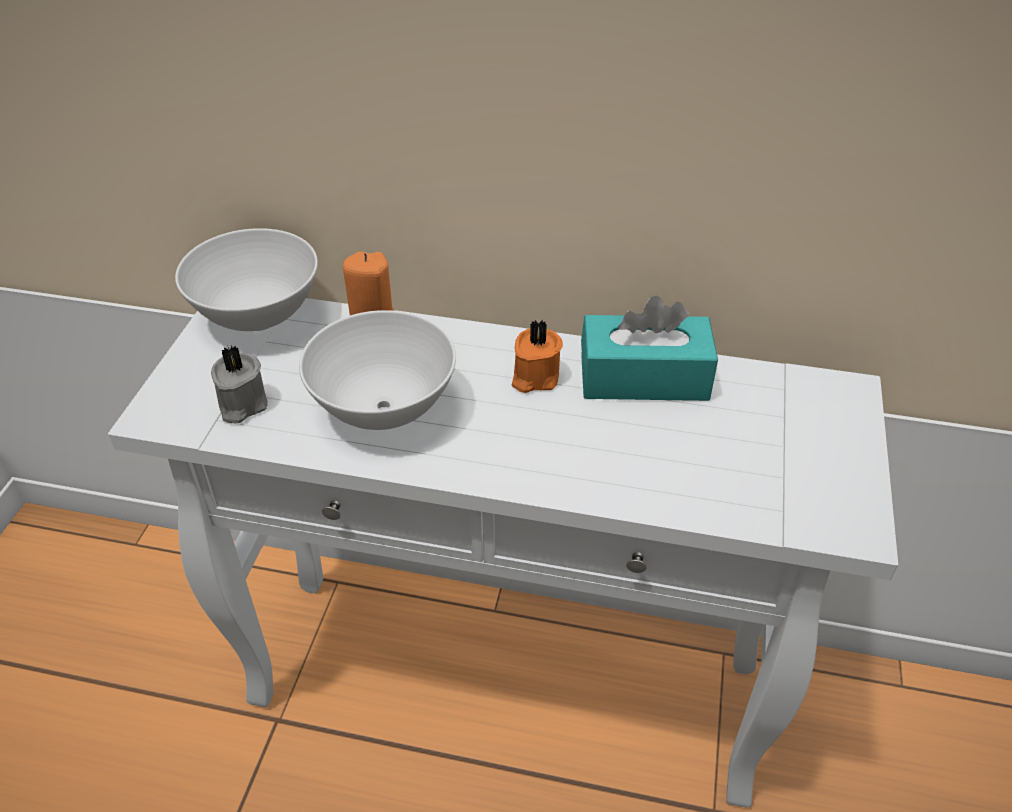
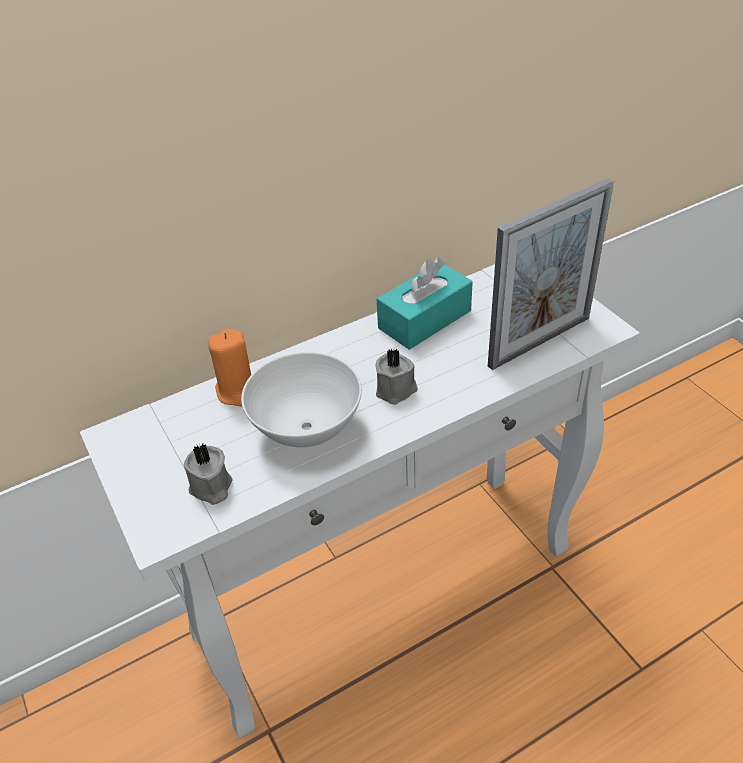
camera: 40 degrees left, 0 degrees up
(258, 319) = (146, 432): white bowl -> none
(516, 432) = (397, 390): none -> grey candle
(534, 377) = (367, 356): orange candle -> none
(745, 487) = (539, 342): none -> picture frame

